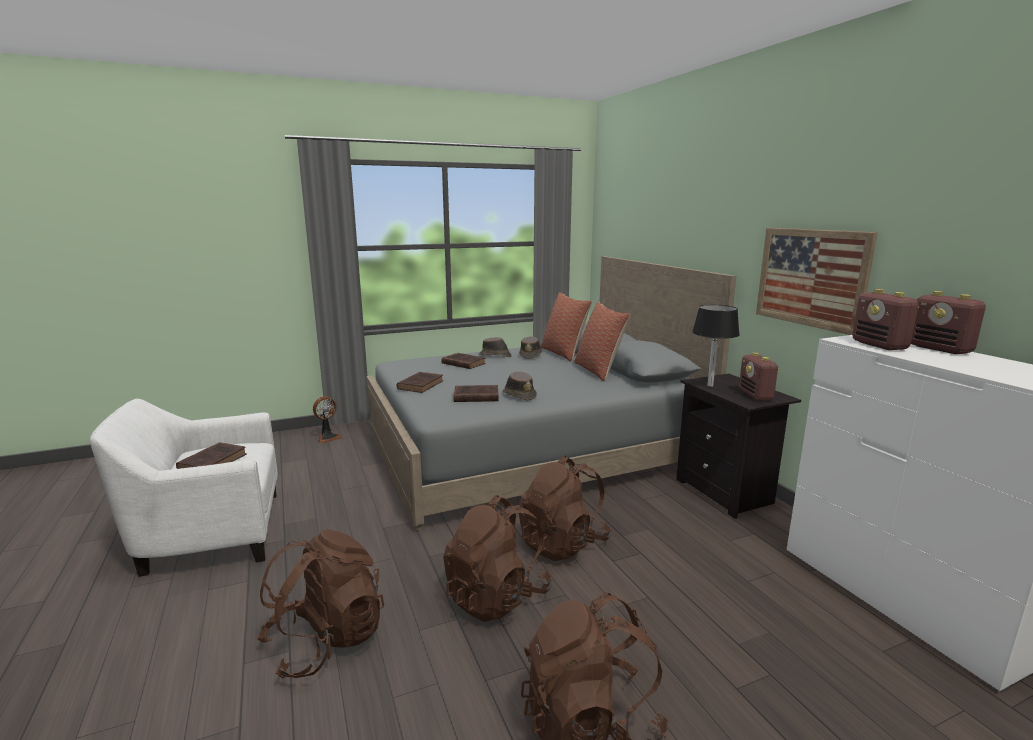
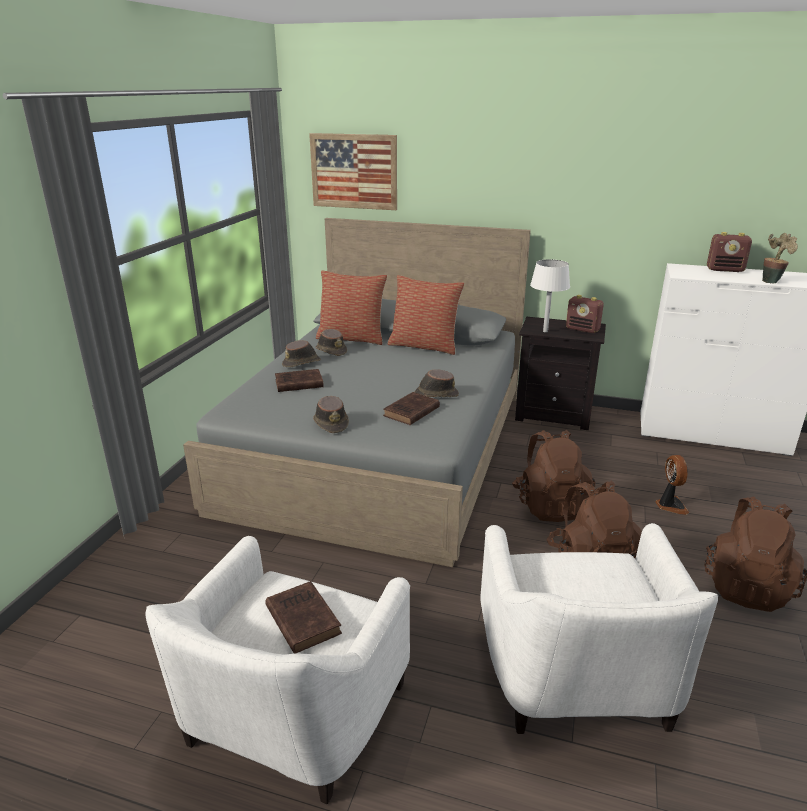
camera: 50 degrees left, 10 degrees up
(326, 640) = (578, 678): brown backpack -> white armchair
(328, 437) = (155, 549): fan -> fan (670, 505)
(421, 385) = (331, 423): brown book -> brown hat
(710, 385) = (545, 331): black table lamp -> white table lamp
(811, 277) = (605, 226): picture -> picture (354, 171)
(880, 345) = (704, 275): radio -> none
(972, 369) = (771, 281): none -> potted plant

